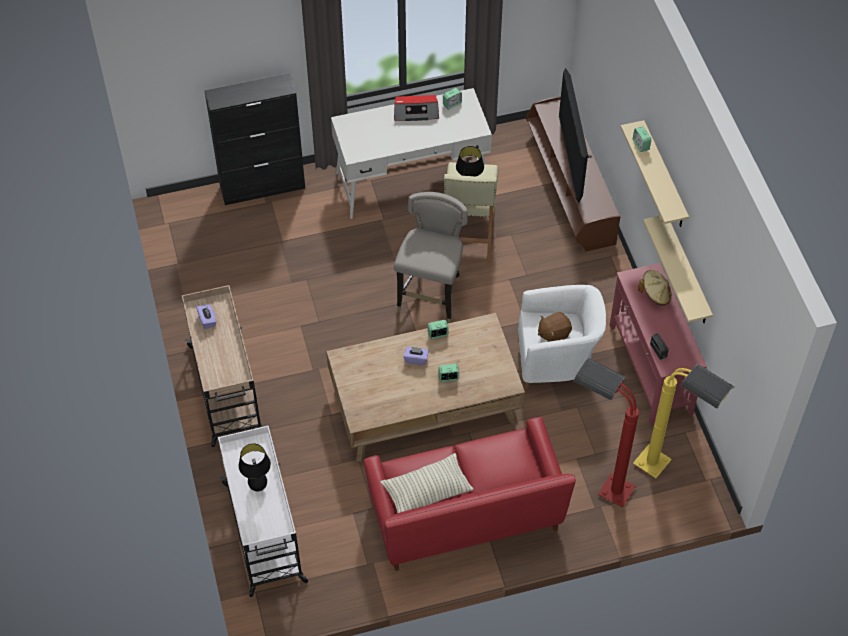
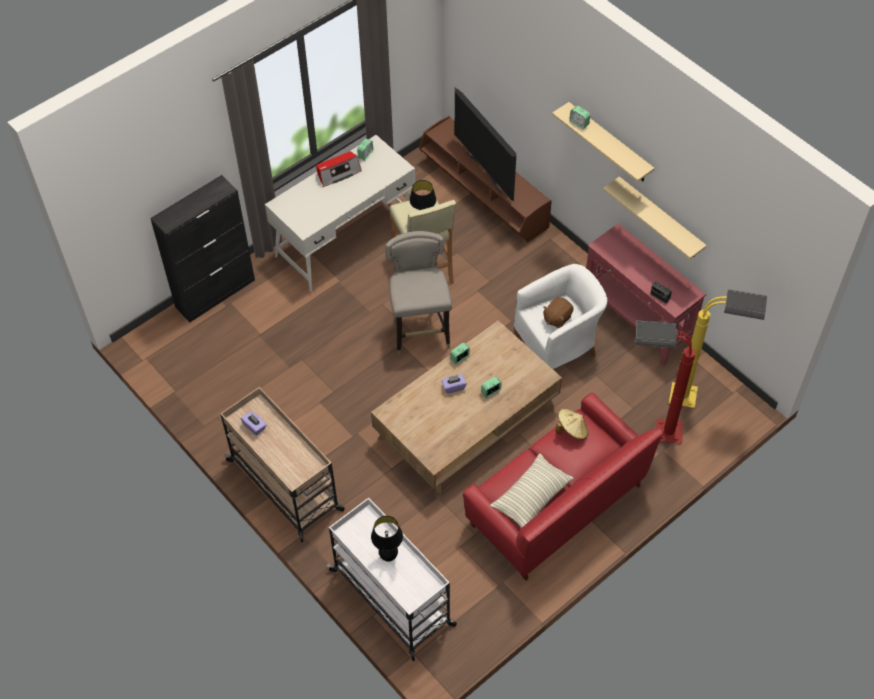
camera: 25 degrees left, 0 degrees up
(655, 294) = (630, 251): beige hat -> beige hat (571, 430)

